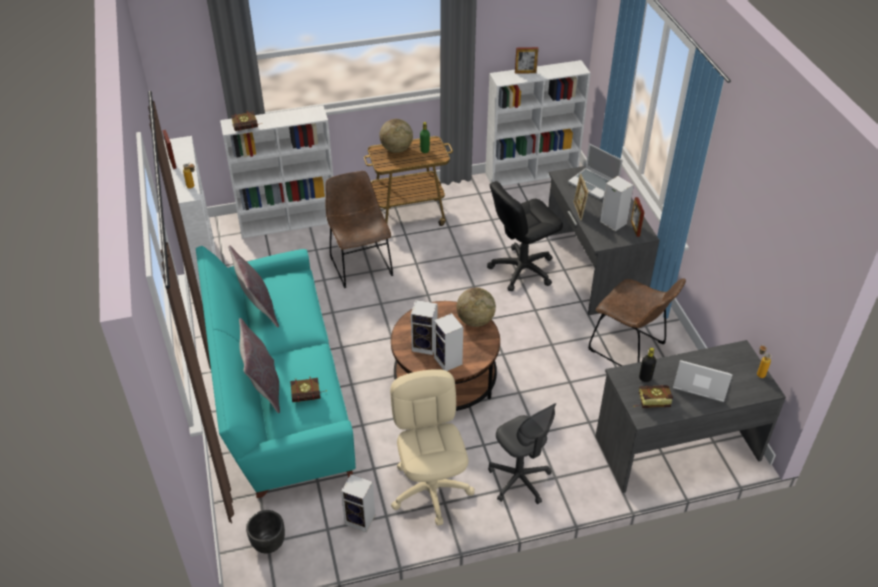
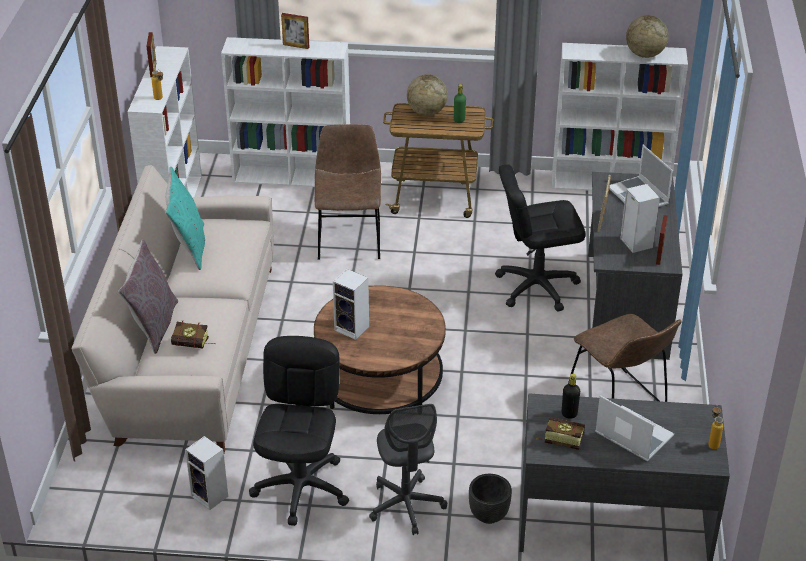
camera: 20 degrees right, 5 degrees down
(248, 128) = (252, 51): book -> none
(258, 309) = (188, 247): grey pillow -> turquoise pillow
(268, 544) = (102, 493): black planter -> black planter (488, 516)
(280, 394) = (190, 351): turquoise sofa -> beige sofa
(430, 489) = (301, 488): beige office chair -> black office chair
(449, 361) = (370, 351): speaker -> none
(475, 320) = (424, 316): globe -> globe (645, 54)
(525, 72) = (606, 49): picture frame -> picture frame (296, 46)

